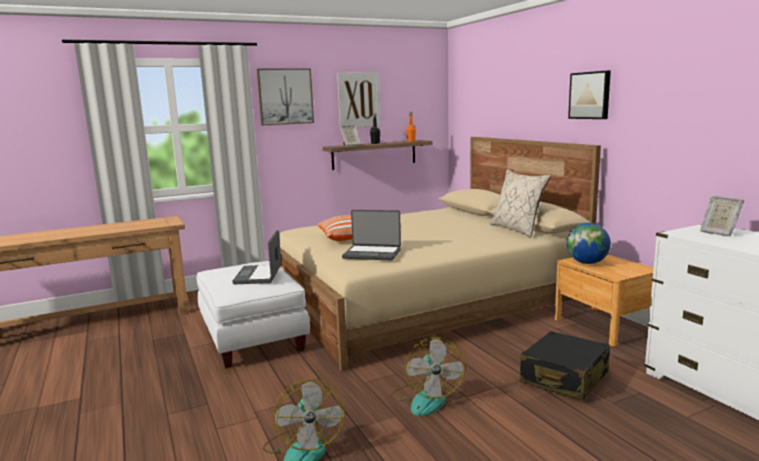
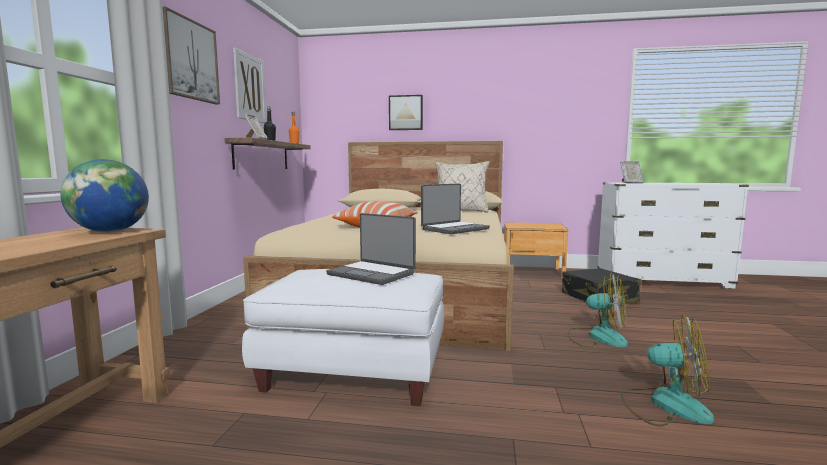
camera: 55 degrees left, 5 degrees down
(587, 263) = (524, 226): globe -> globe (110, 232)
(590, 95) = (487, 104): picture -> picture (406, 113)

